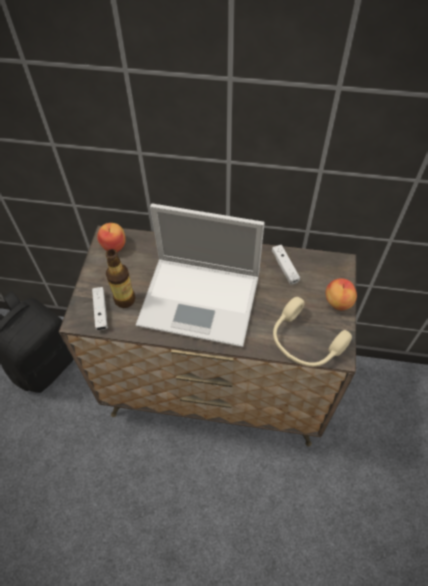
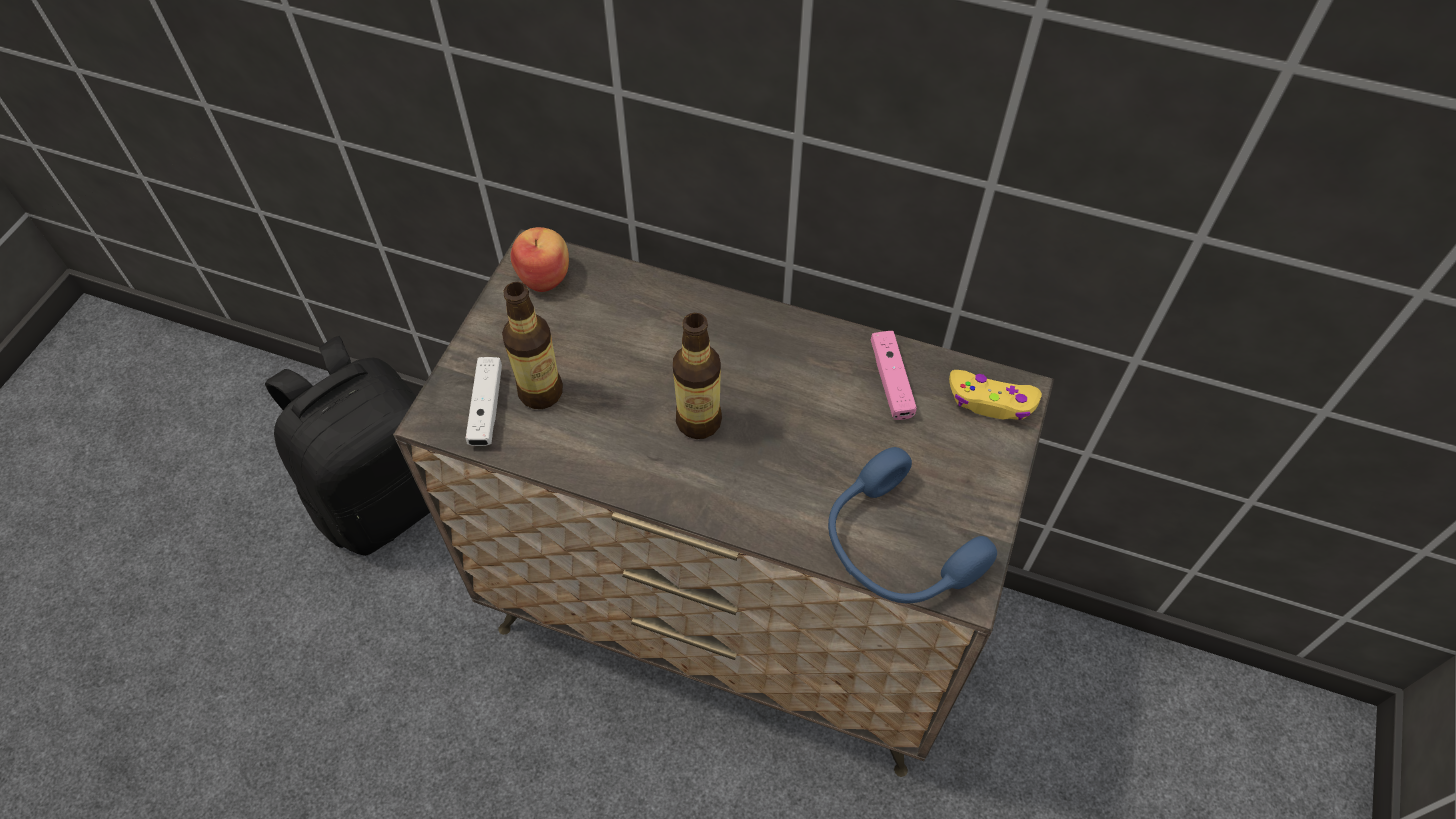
camera: 10 degrees right, 0 degrees up
(202, 300) = (699, 421): laptop -> bottle
(285, 267) = (891, 381): white game controller -> pink game controller
(304, 342) = (895, 548): beige headphones -> blue headphones
(331, 269) = (991, 401): none -> yellow game controller
(337, 302) = (988, 475): apple -> none

